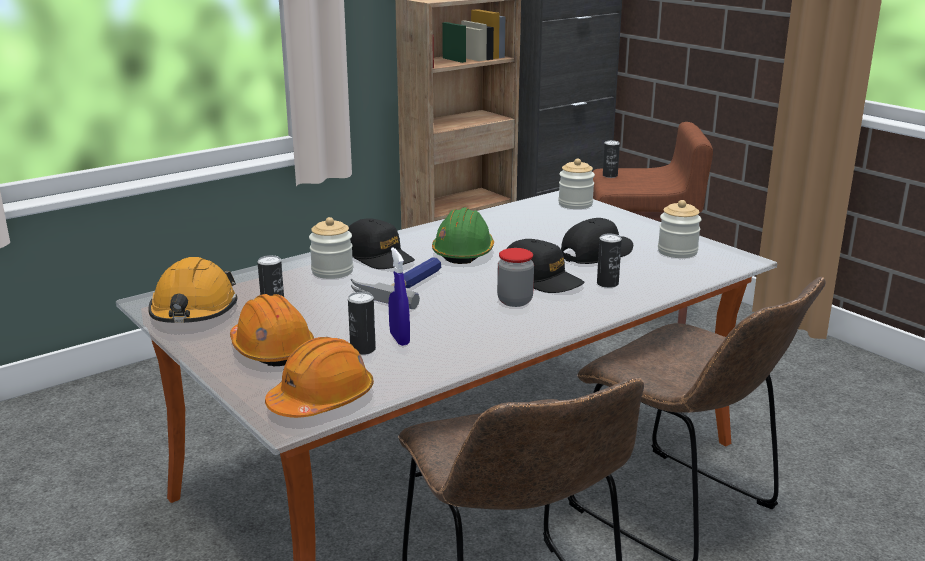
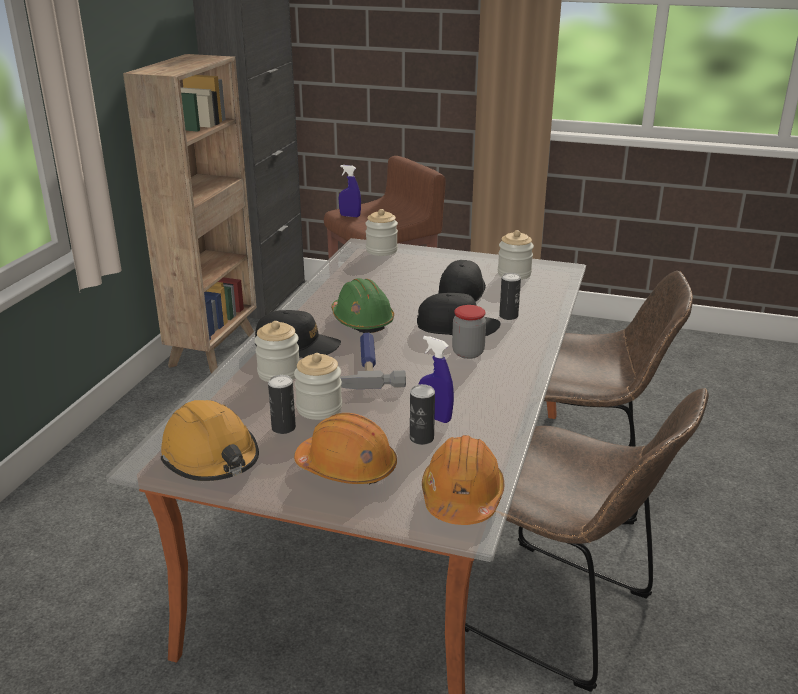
camera: 35 degrees left, 5 degrees up
(321, 304) = (319, 408): none -> jar
(610, 176) = (350, 216): can -> blue spray bottle

